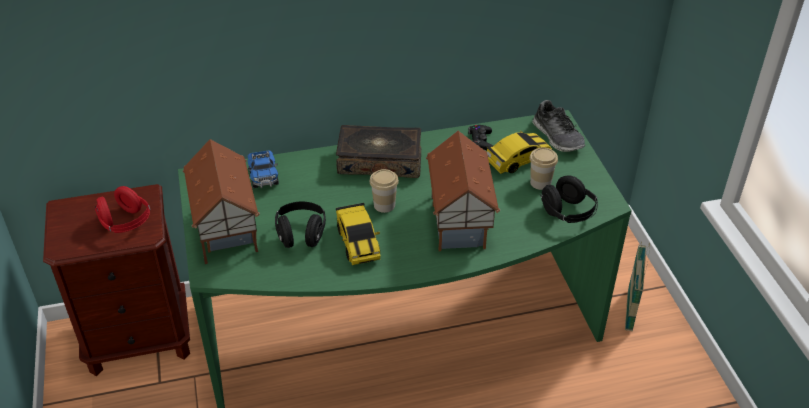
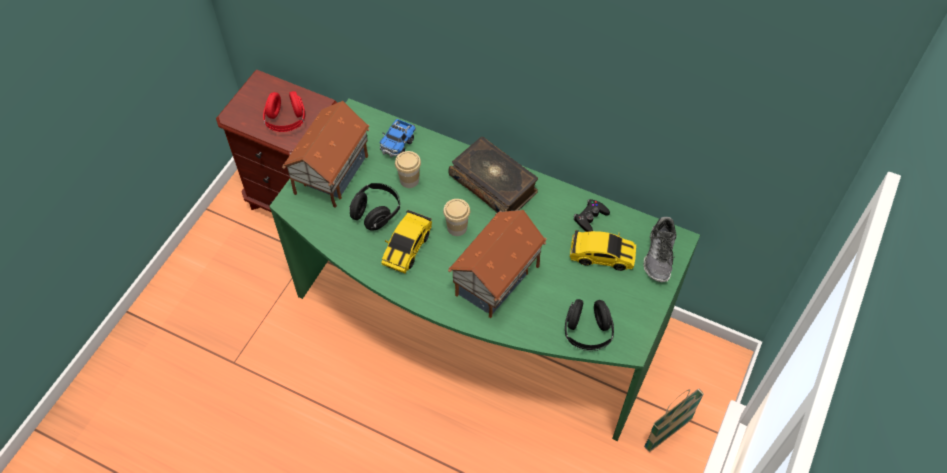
camera: 40 degrees right, 15 degrees up
(540, 183) = (596, 289): cup -> cup (409, 180)

